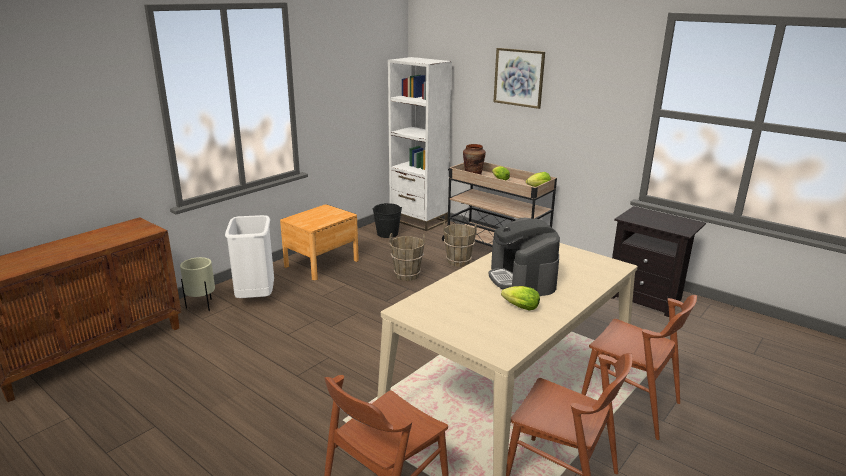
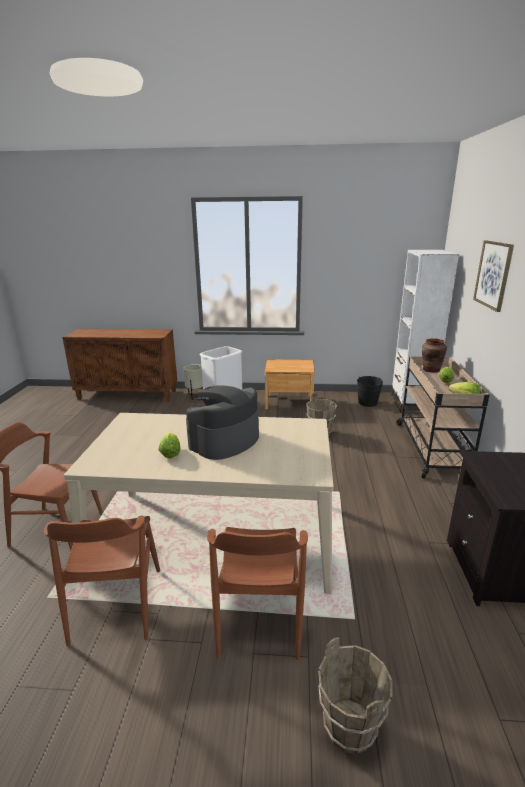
camera: 55 degrees right, 0 degrees up
(458, 261) = (375, 443): brown bucket -> brown bucket (350, 726)

